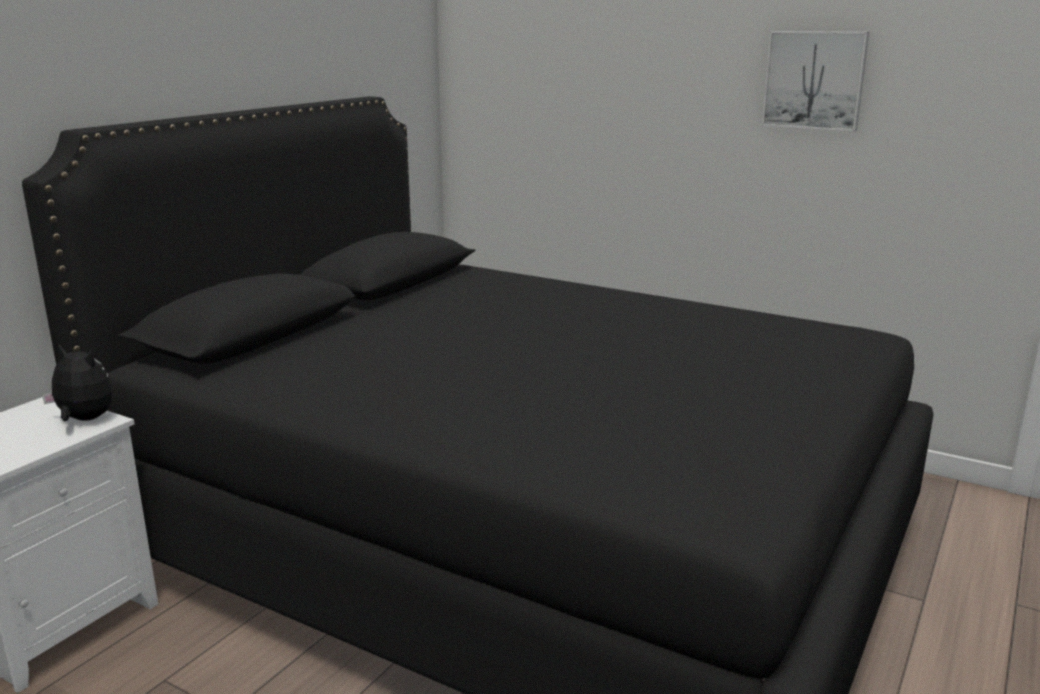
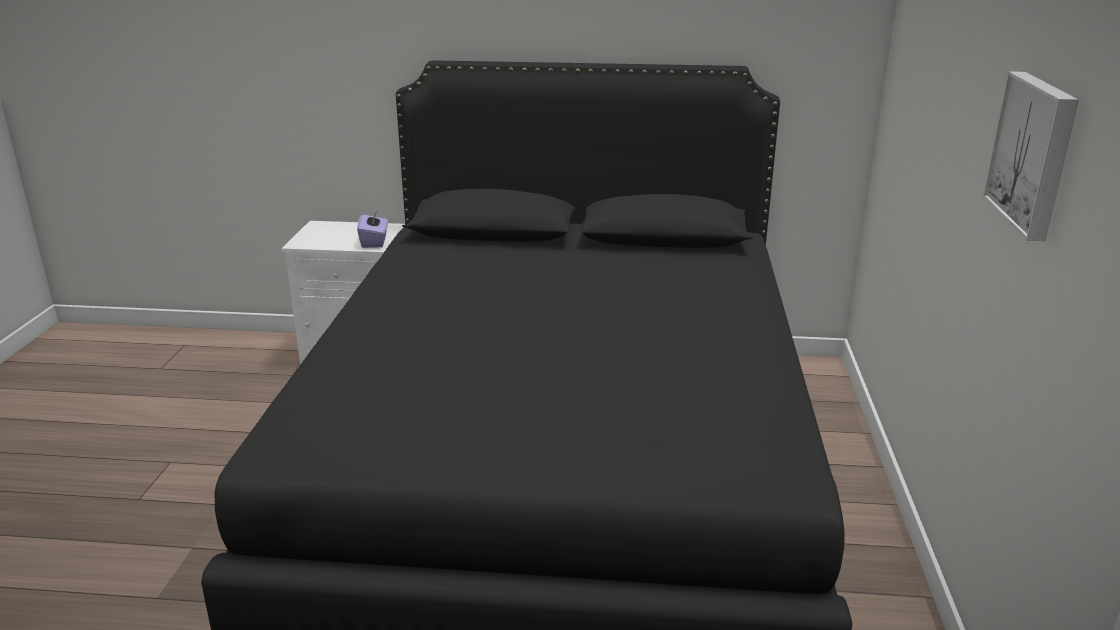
camera: 65 degrees right, 5 degrees up
(84, 420) = (374, 242): plush toy -> purple tissue box

